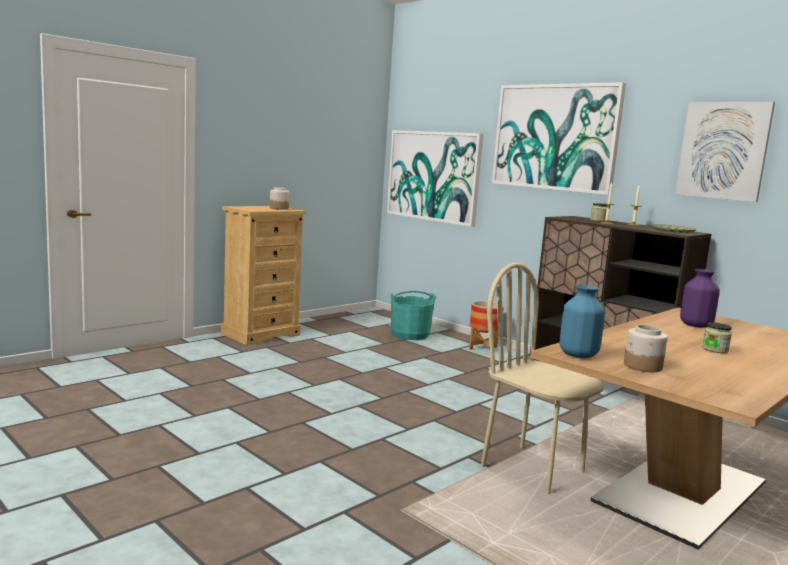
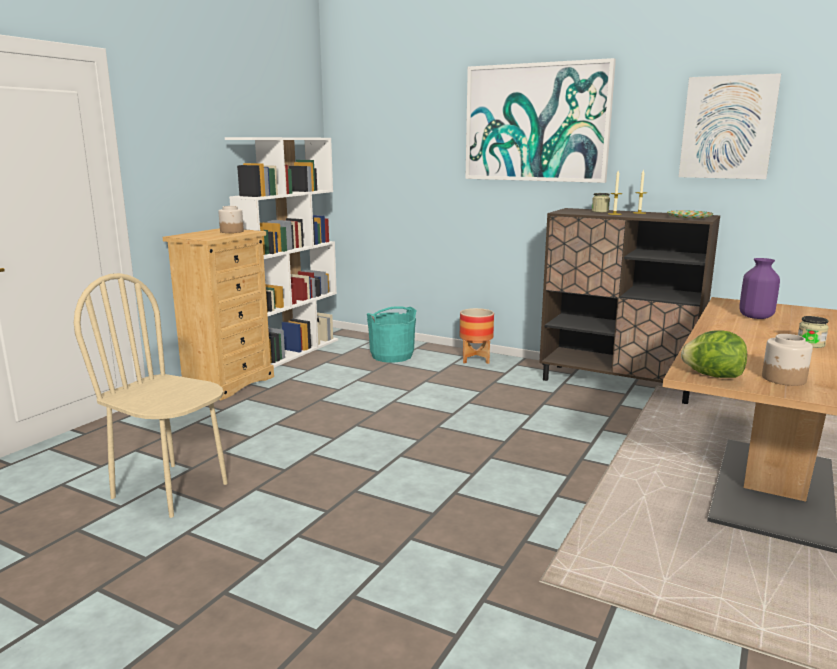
camera: 15 degrees left, 5 degrees up
(329, 320) = (293, 351): none -> white bookcase
(433, 176) = (390, 175): picture -> none
(533, 469) = (627, 495): beige chair -> beige chair (171, 490)
(578, 355) = (712, 376): blue vase -> lettuce

